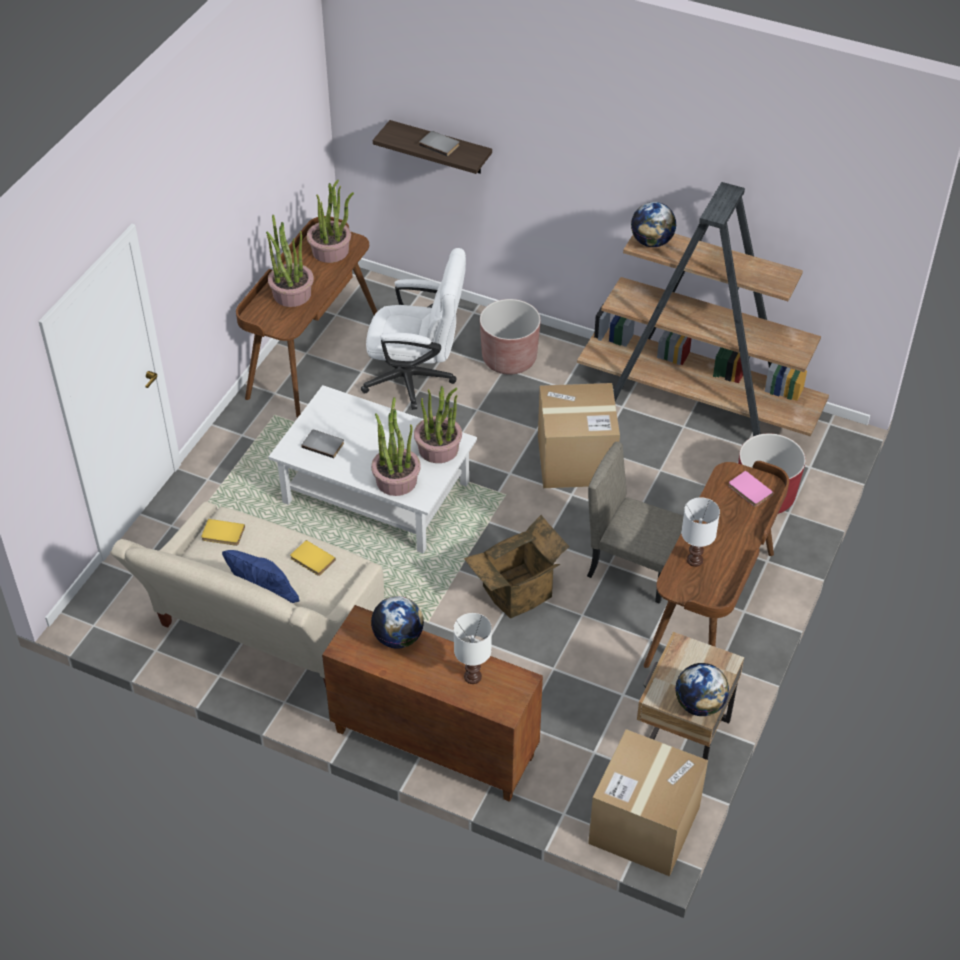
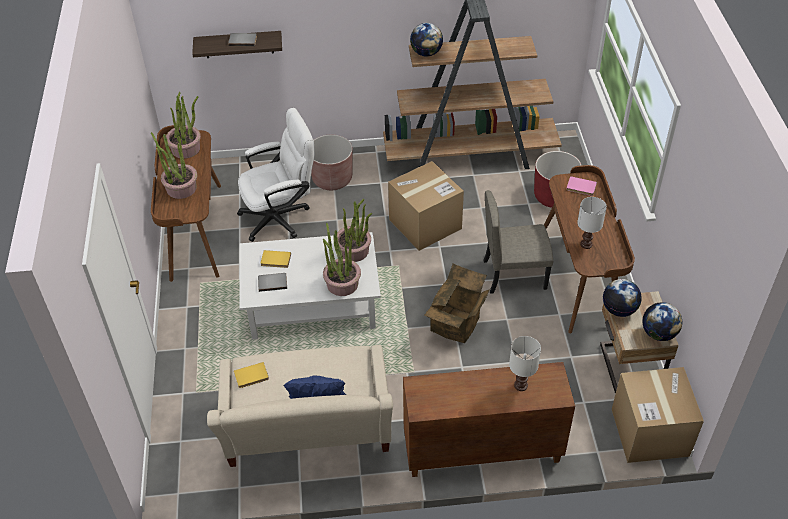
camera: 30 degrees left, 0 degrees up
(311, 560) = (329, 364): yellow book -> yellow book (275, 260)
(398, 638) = (451, 384): globe -> globe (619, 309)

